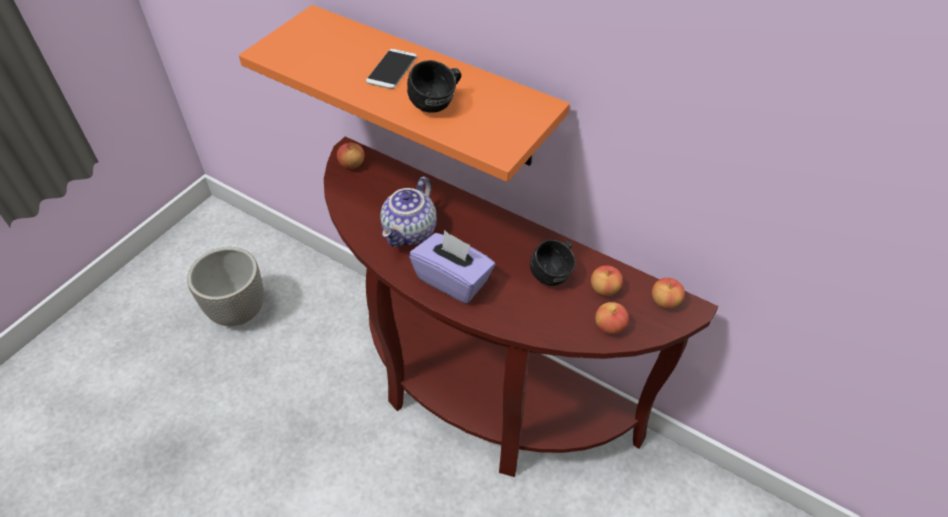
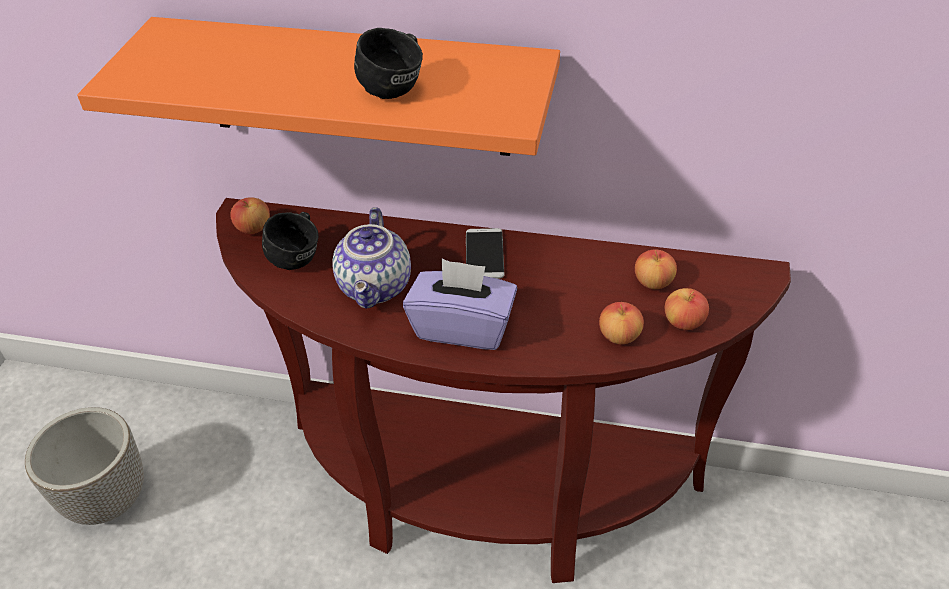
camera: 20 degrees left, 5 degrees down
(392, 69) = (310, 64): phone -> phone (484, 254)
(554, 273) = (584, 282): black mug -> black mug (299, 256)
(665, 302) = (729, 275): apple -> apple (619, 336)

